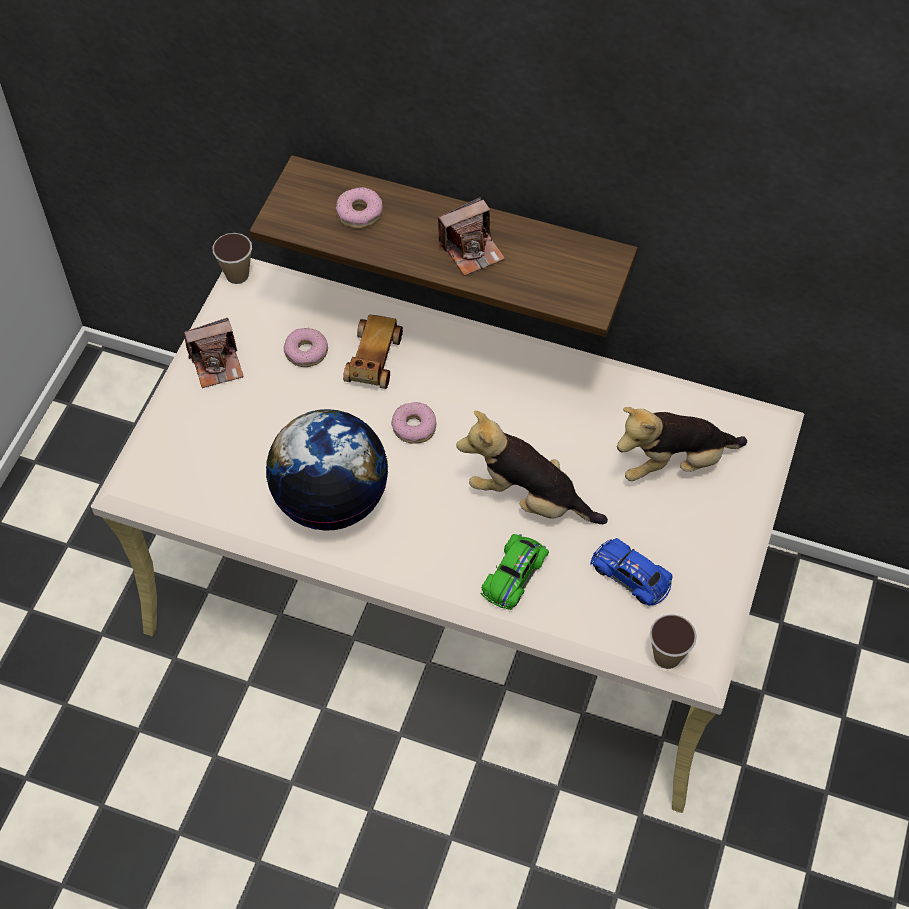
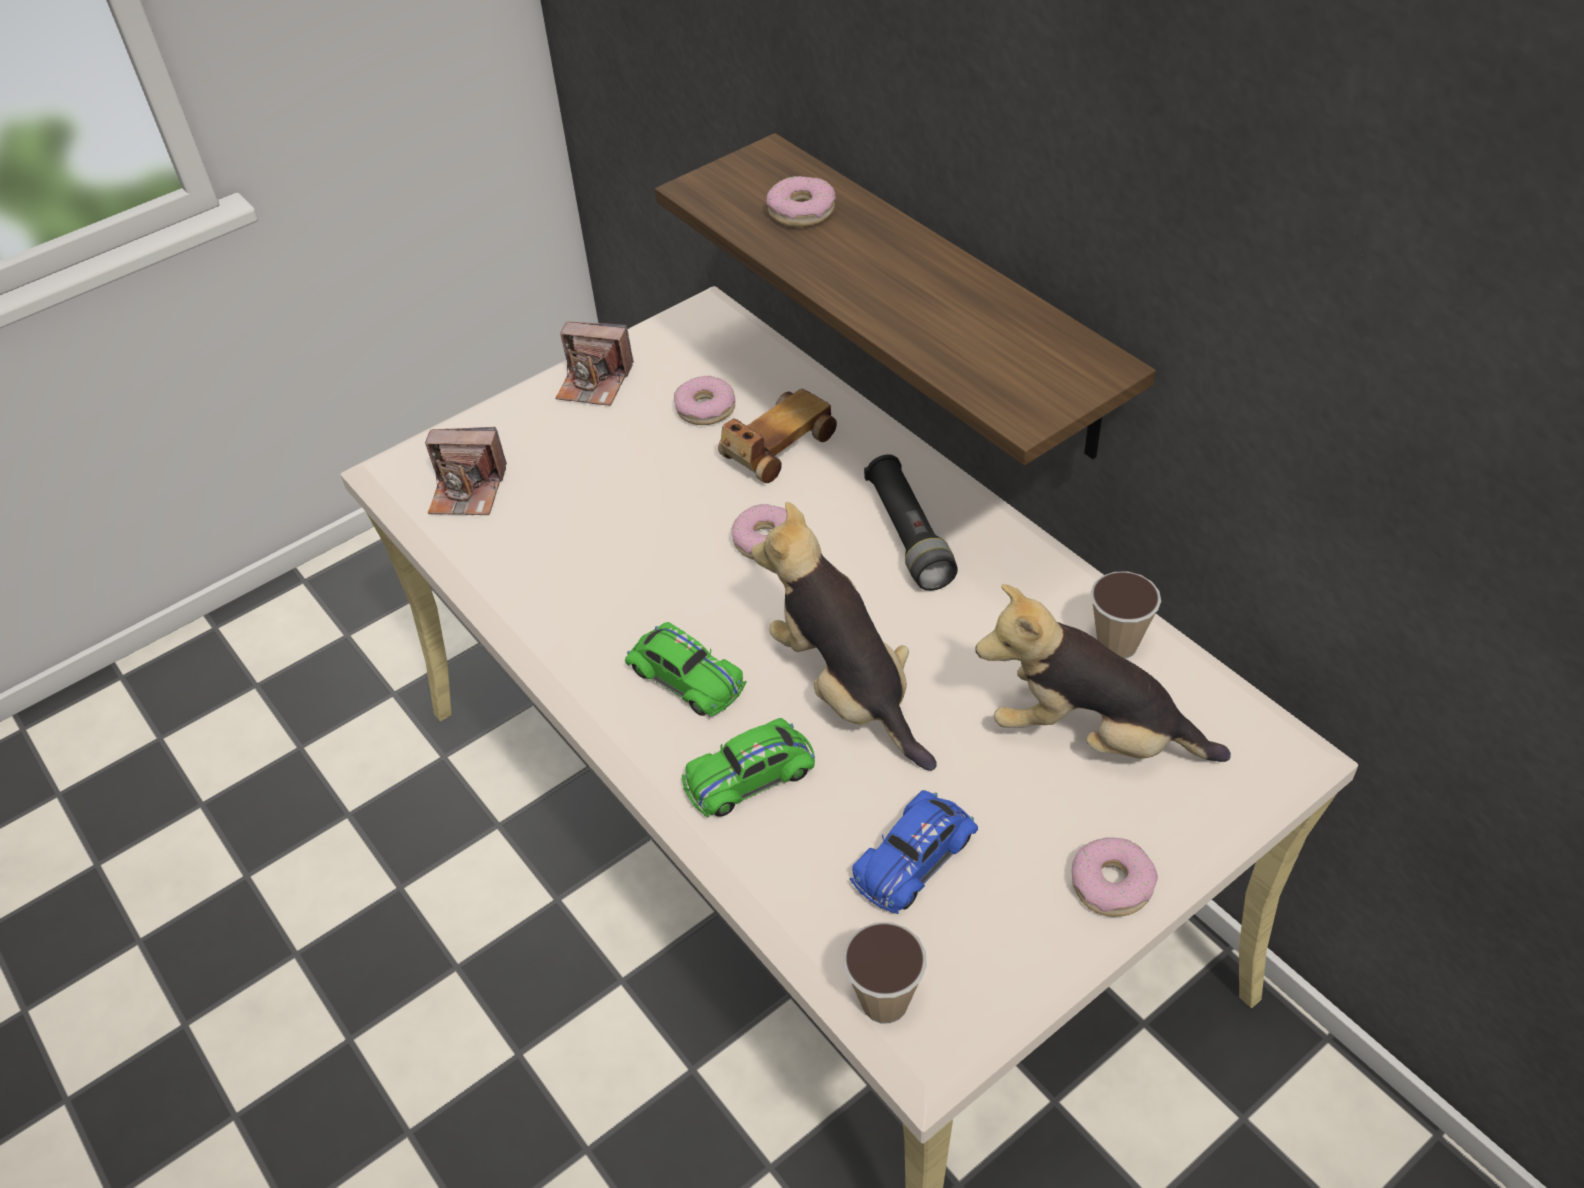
camera: 35 degrees right, 10 degrees down
(237, 275) = (695, 304): cup -> cup (1117, 644)
(331, 500) = (596, 579): globe -> none
(434, 536) = (686, 678): none -> green toy car
(471, 250) = (911, 295): camera -> camera (468, 491)
(495, 385) = (909, 535): none -> black flashlight
(630, 576) = (914, 859): blue toy car -> blue toy car turned 120 degrees counterclockwise
(733, 539) = (1112, 884): none -> donut

